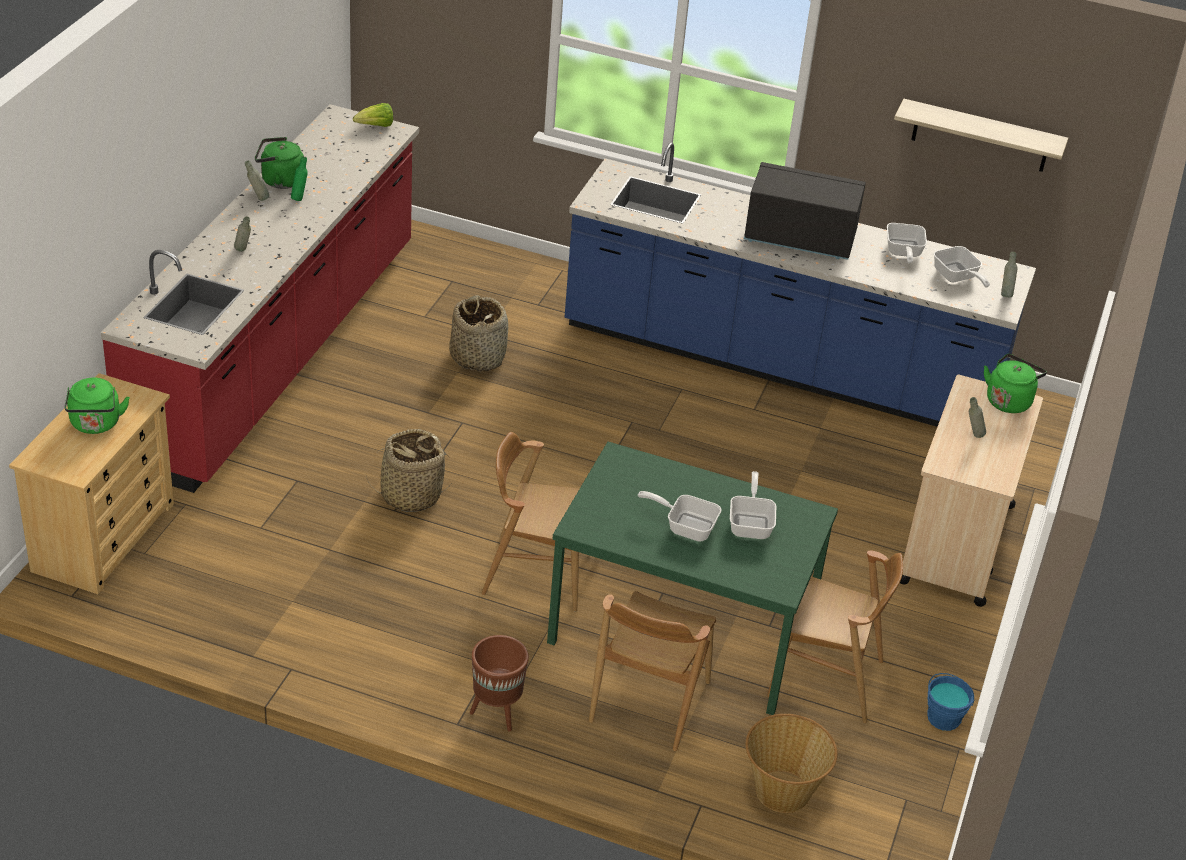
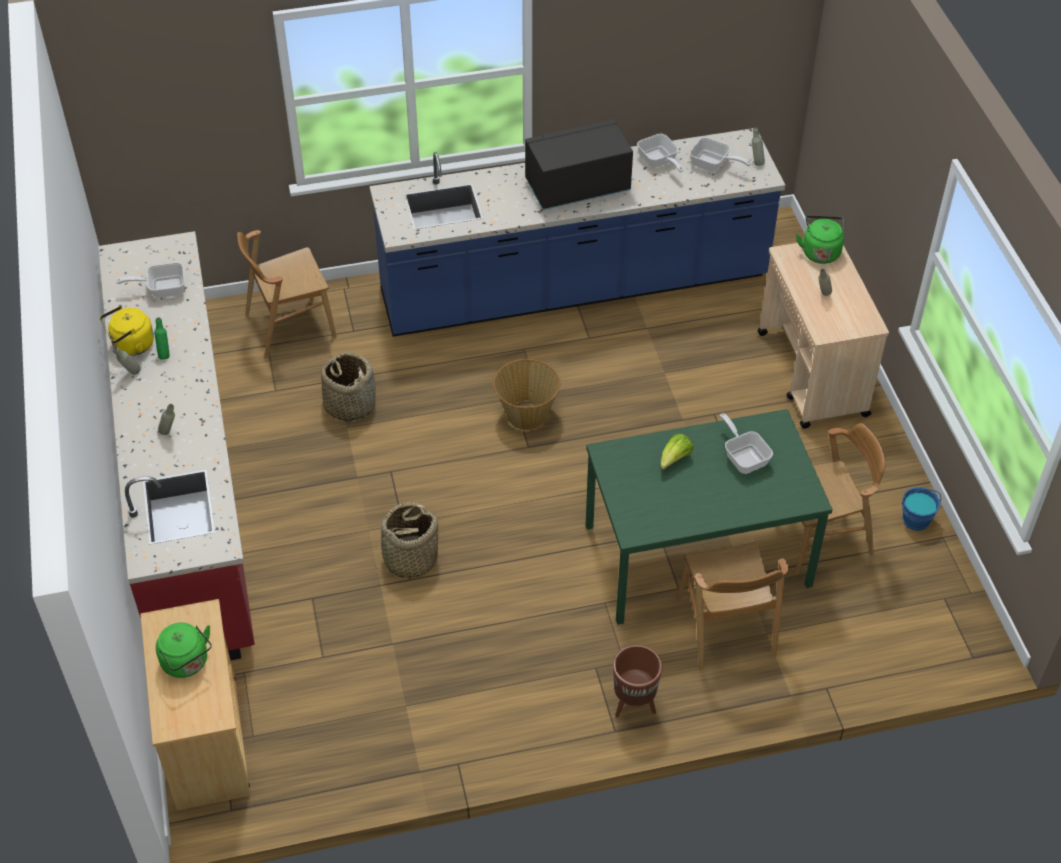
camera: 30 degrees left, 10 degrees up
(279, 180) = (131, 346): green kettle -> yellow kettle
(376, 126) = (159, 249): lettuce -> lettuce (674, 459)
(537, 573) = (560, 570): brown chair -> brown chair (290, 325)
(685, 526) = (703, 486): frying pan -> frying pan (162, 289)
(782, 790) = (866, 642): basket -> basket (526, 414)
(980, 136) = (686, 43): shelf -> none

